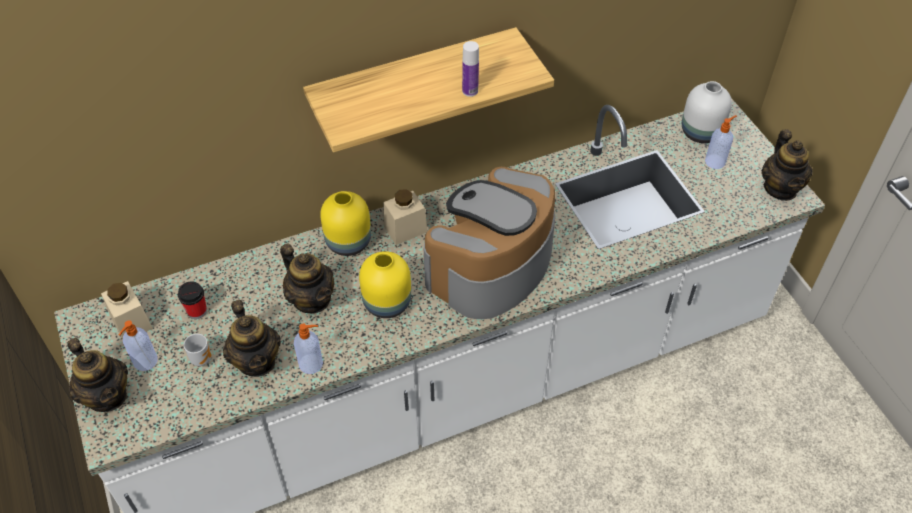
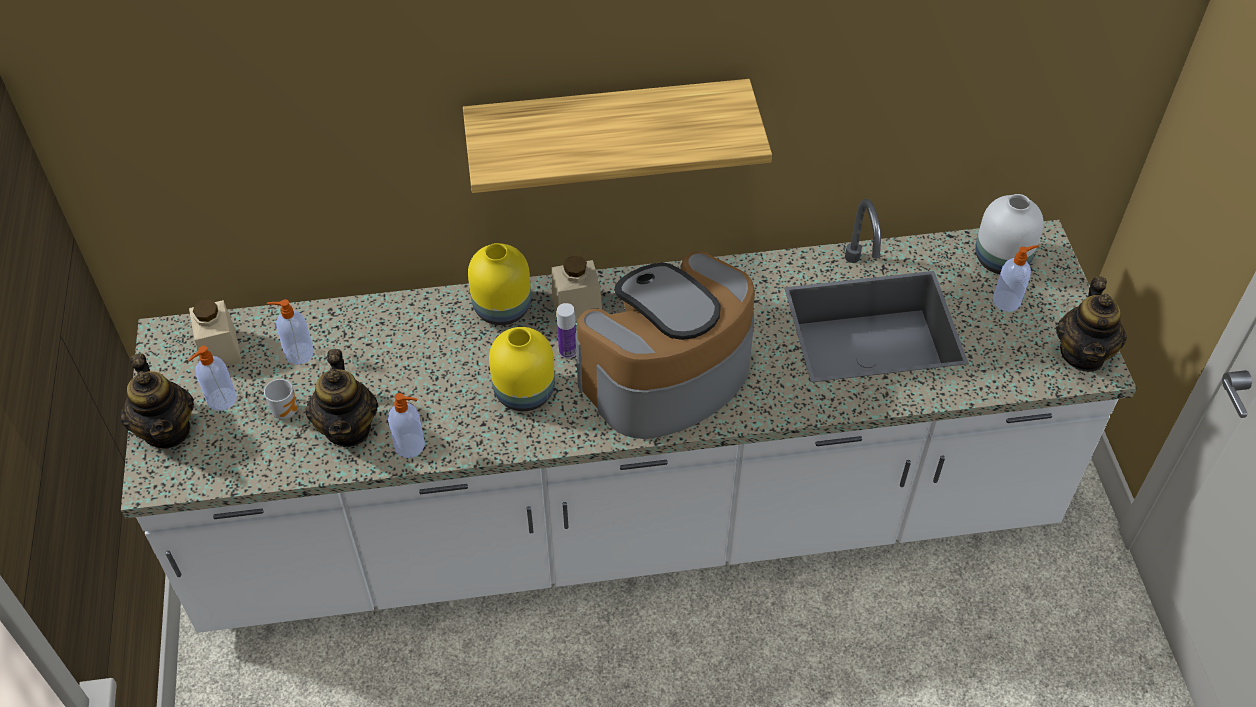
camera: 15 degrees right, 0 degrees up
(197, 311) = (298, 353): cup -> soap dispenser
(312, 299) = (436, 368): teapot -> none
(470, 91) = (661, 149): bottle -> bottle (567, 351)

